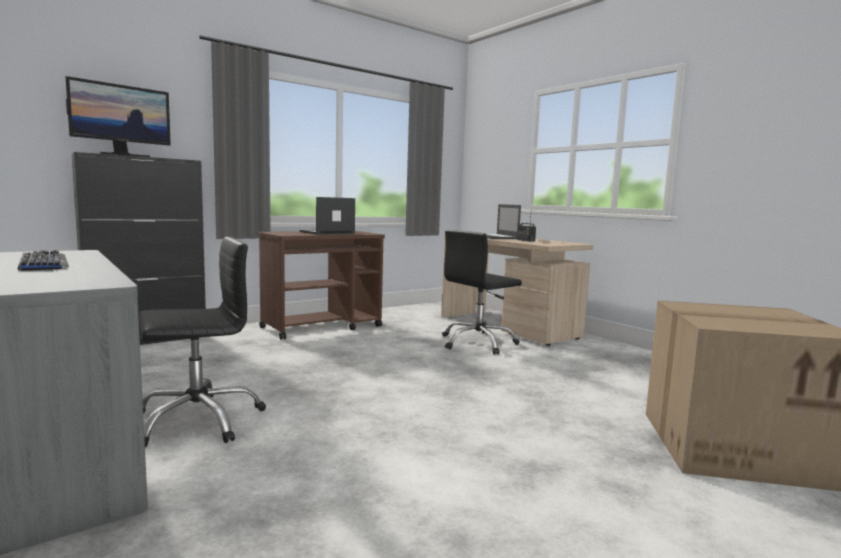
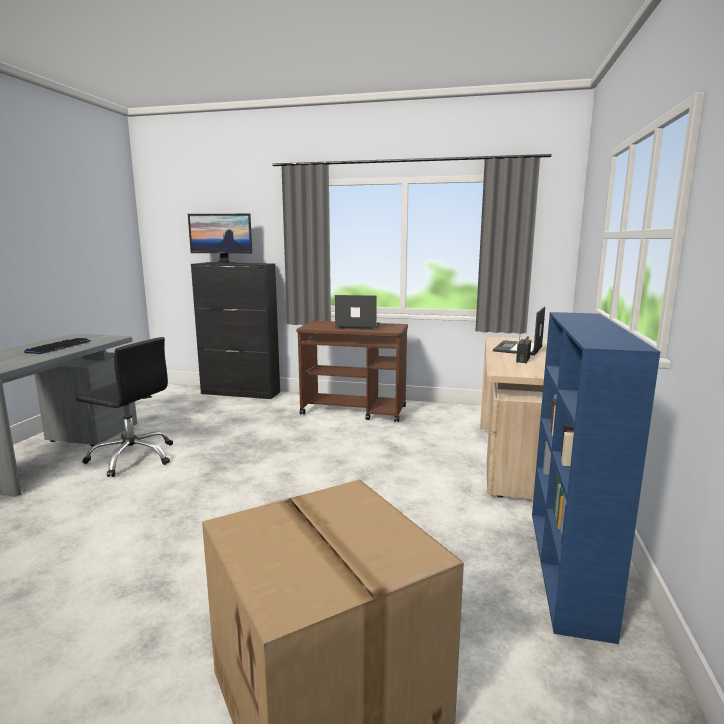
camera: 50 degrees right, 5 degrees up
(478, 343) = (432, 467): black office chair -> none
(647, 361) = (568, 569): none -> blue bookcase

